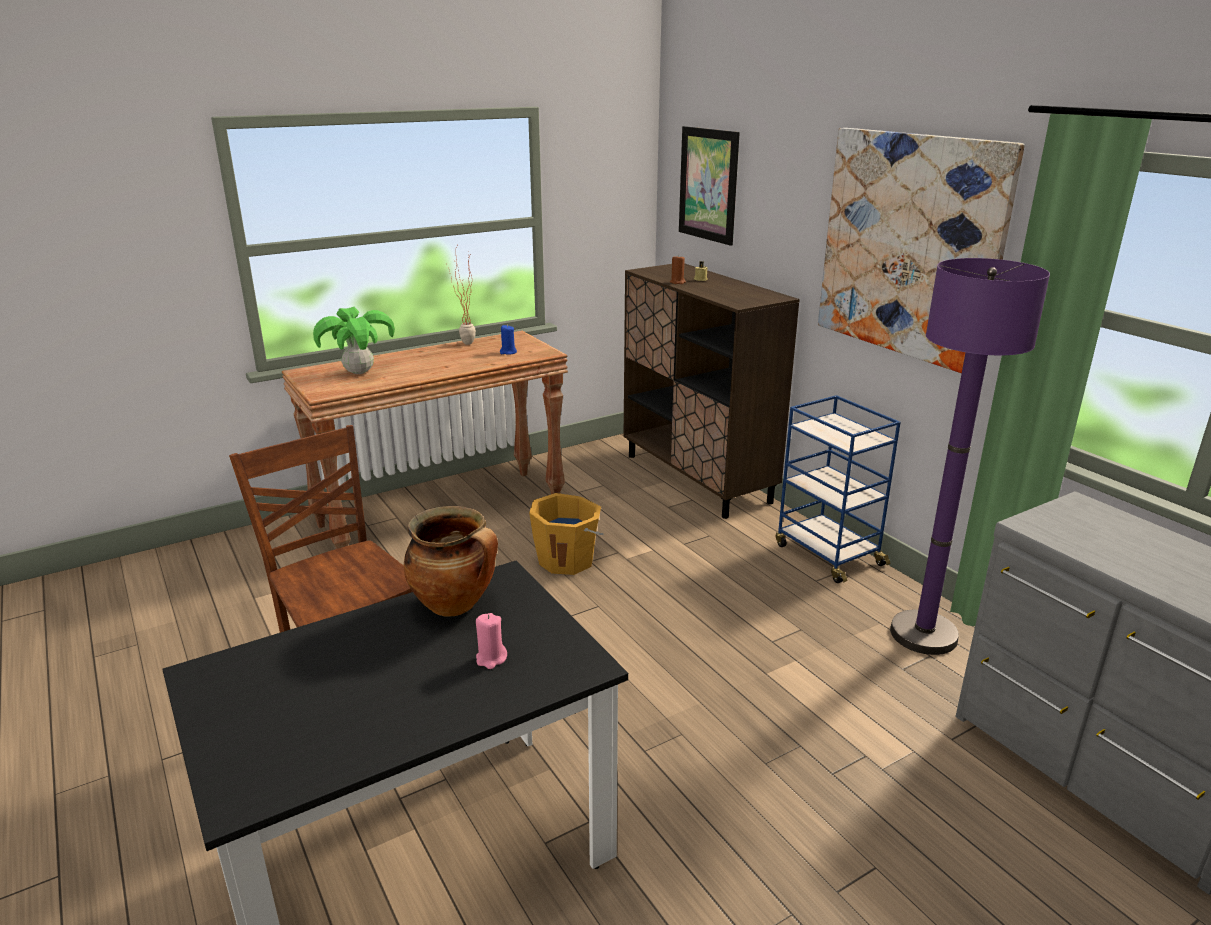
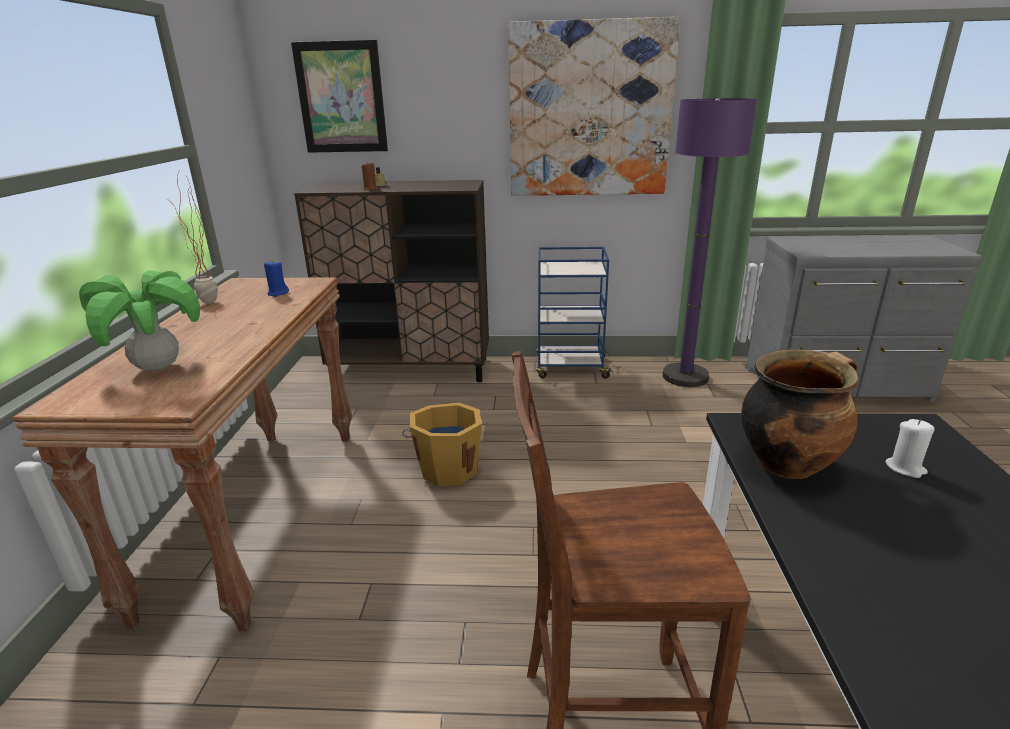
camera: 55 degrees left, 0 degrees up
(491, 658) = (905, 468): pink candle -> white candle

